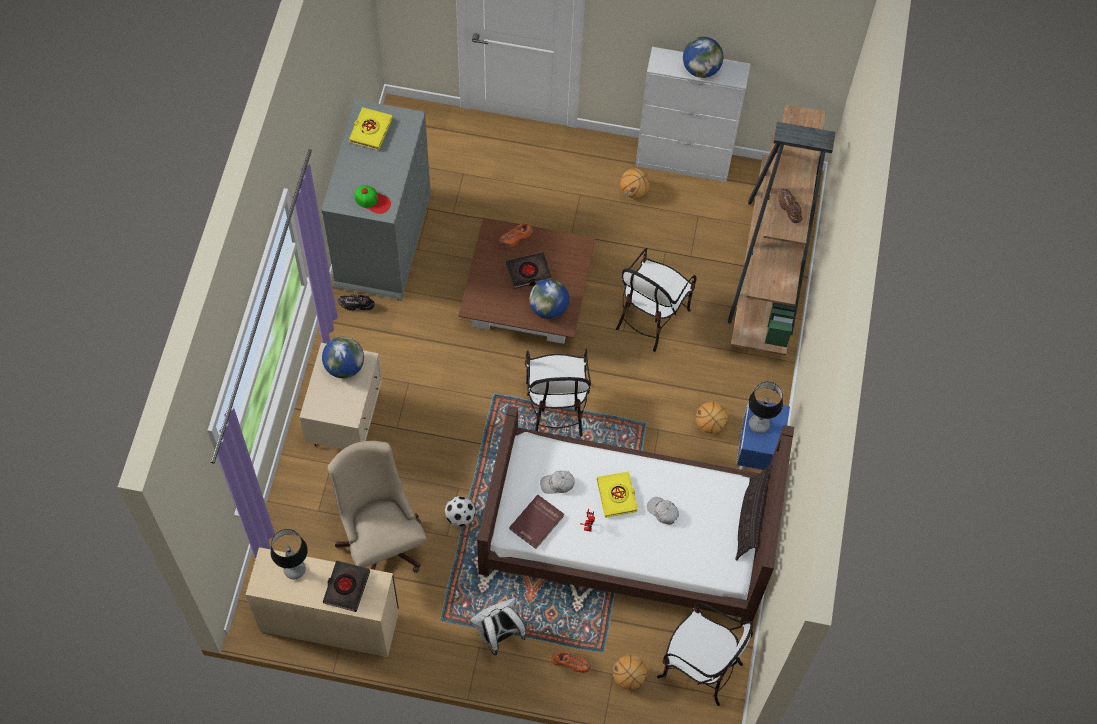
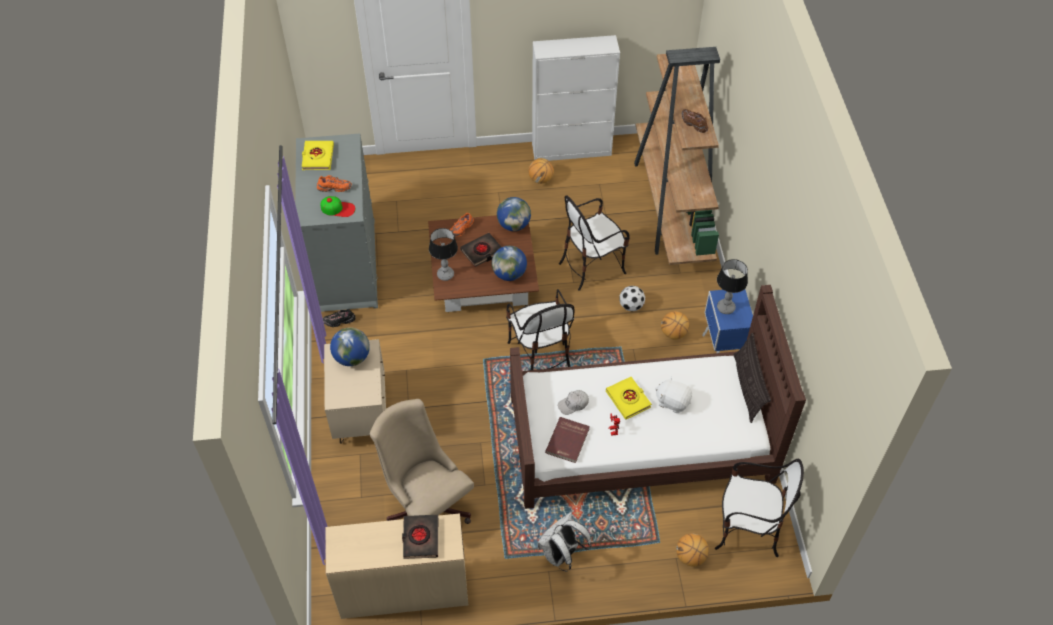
camera: 15 degrees left, 10 degrees down
(294, 569) = (365, 537): table lamp -> table lamp (445, 274)
(460, 517) = (490, 466): football -> football (631, 306)
(571, 663) = (635, 560): orange shoe -> orange shoe (334, 188)
(651, 317) = (592, 266): chair -> chair turned 45 degrees clockwise
(662, 512) = (672, 401): white cap -> white plush toy
(700, 69) = (578, 47): globe -> globe (513, 225)

